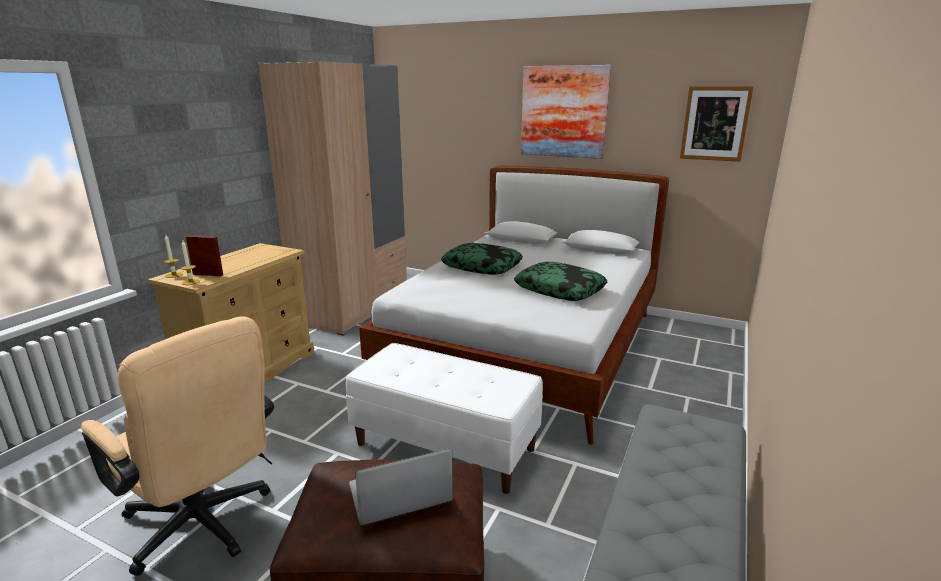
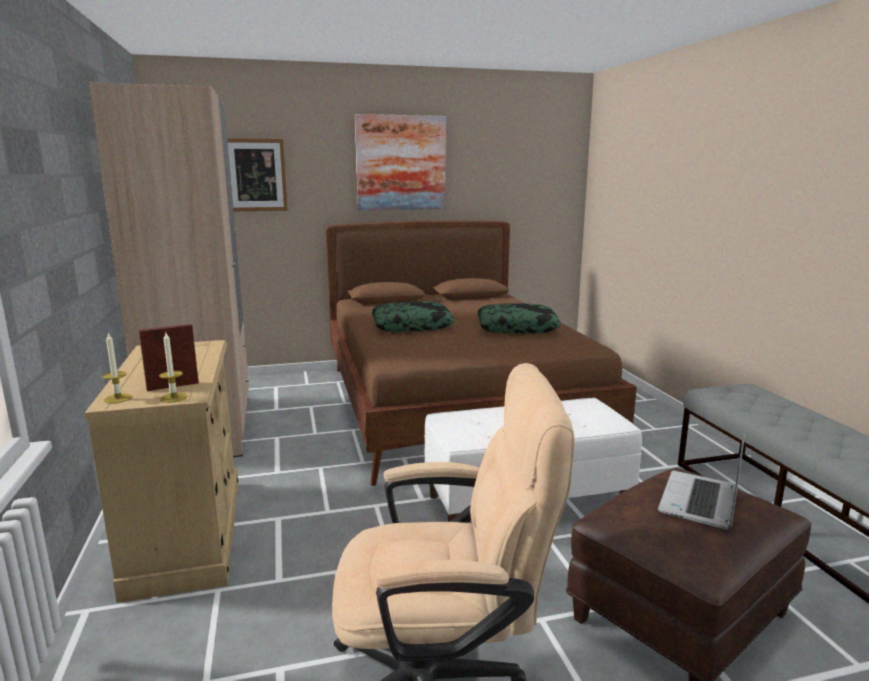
camera: 40 degrees left, 5 degrees down
(529, 348) = (454, 406): white bed -> brown bed
(715, 123) = (537, 171): picture -> picture (256, 175)

